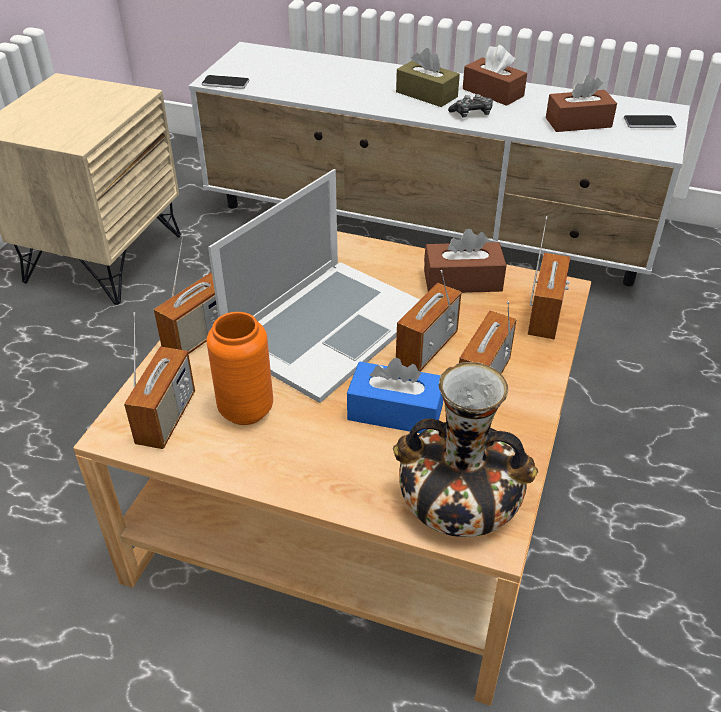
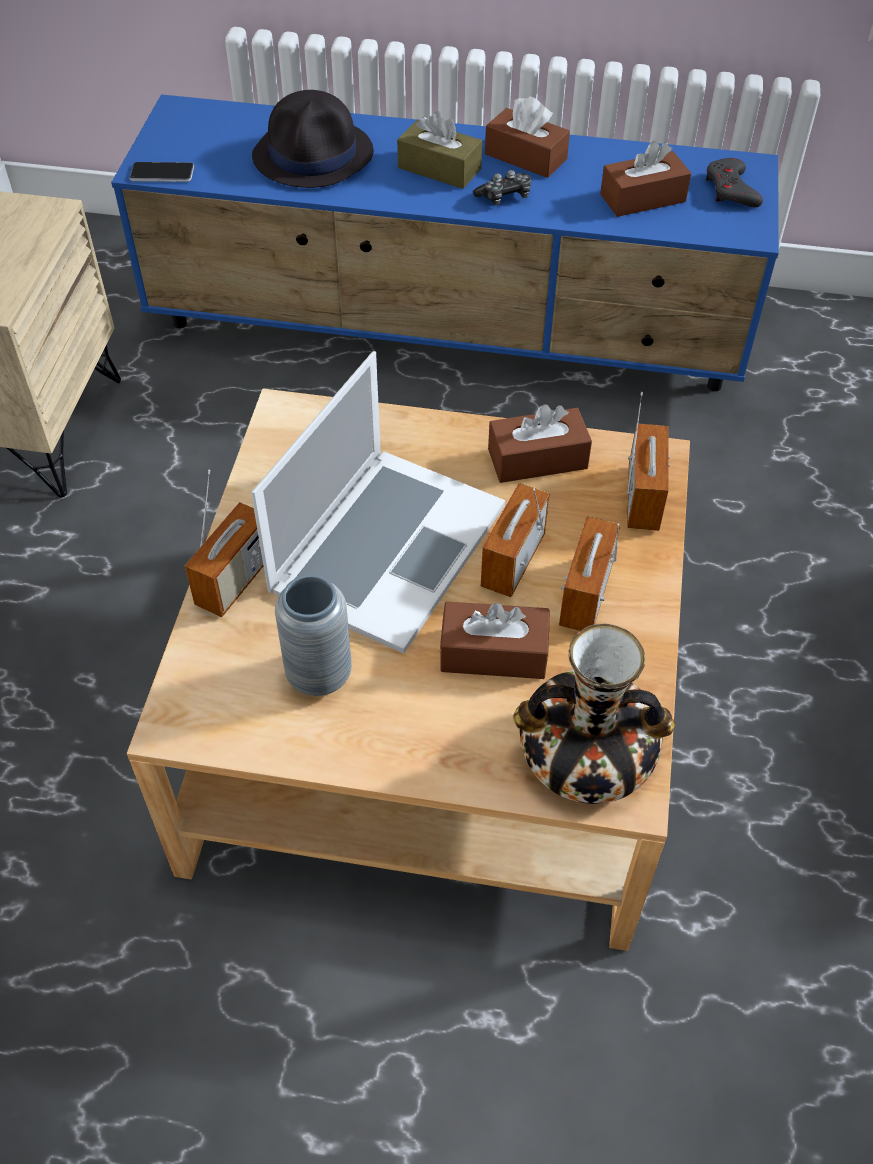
camera: 10 degrees left, 10 degrees up
(166, 418) = (227, 699): radio -> none
(246, 410) = (319, 675): orange vase -> grey vase
(337, 81) = (314, 155): none -> black hat
(395, 412) = (493, 653): blue tissue box -> brown tissue box
(427, 230) = (449, 334): white tv stand -> blue tv stand
(649, 123) = (731, 189): phone -> grey game controller

